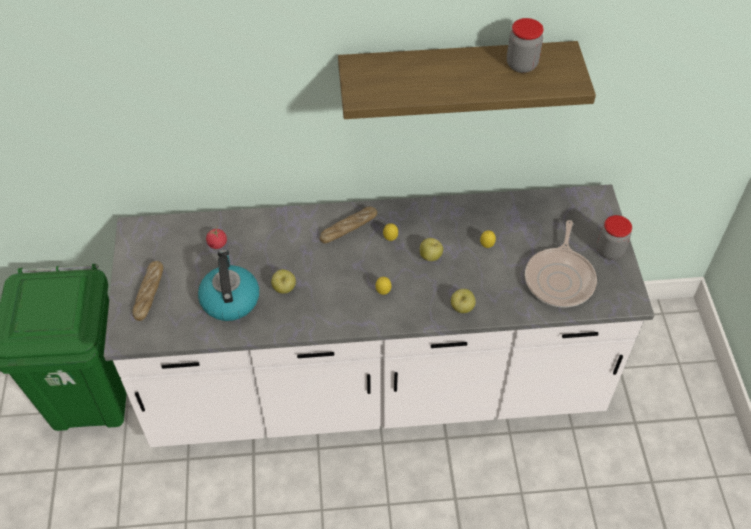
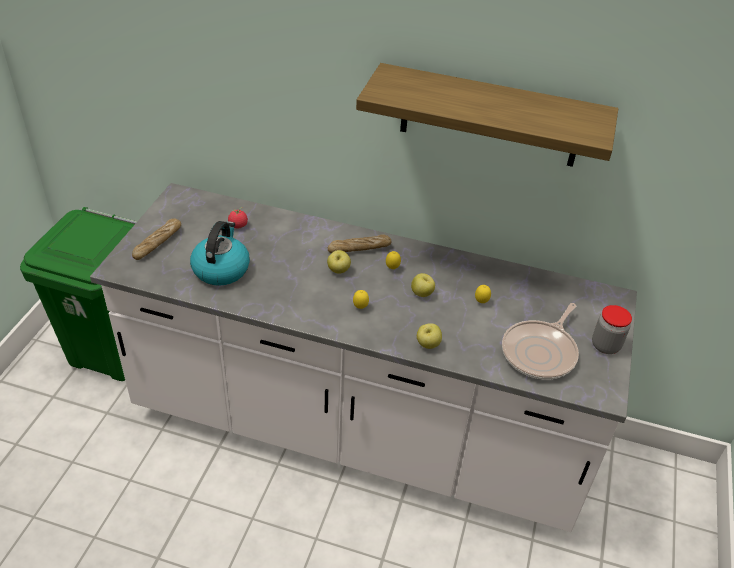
camera: 20 degrees right, 10 degrees down
(284, 288) = (273, 276): apple -> apple (338, 270)
(521, 65) = (549, 110): jar -> none

